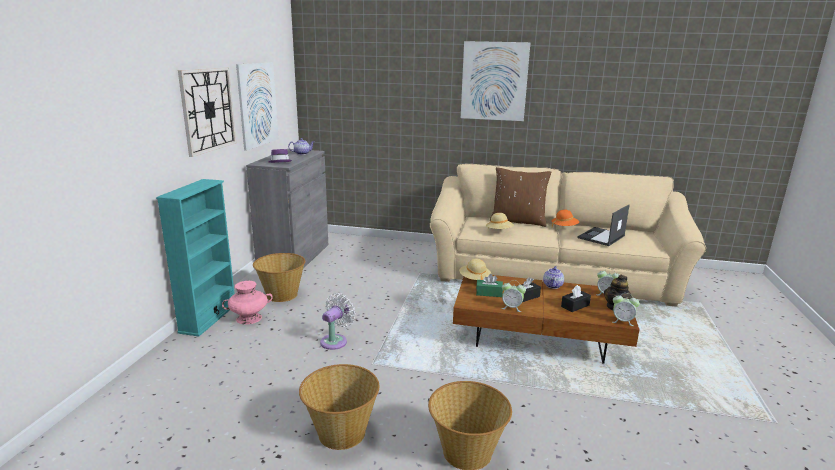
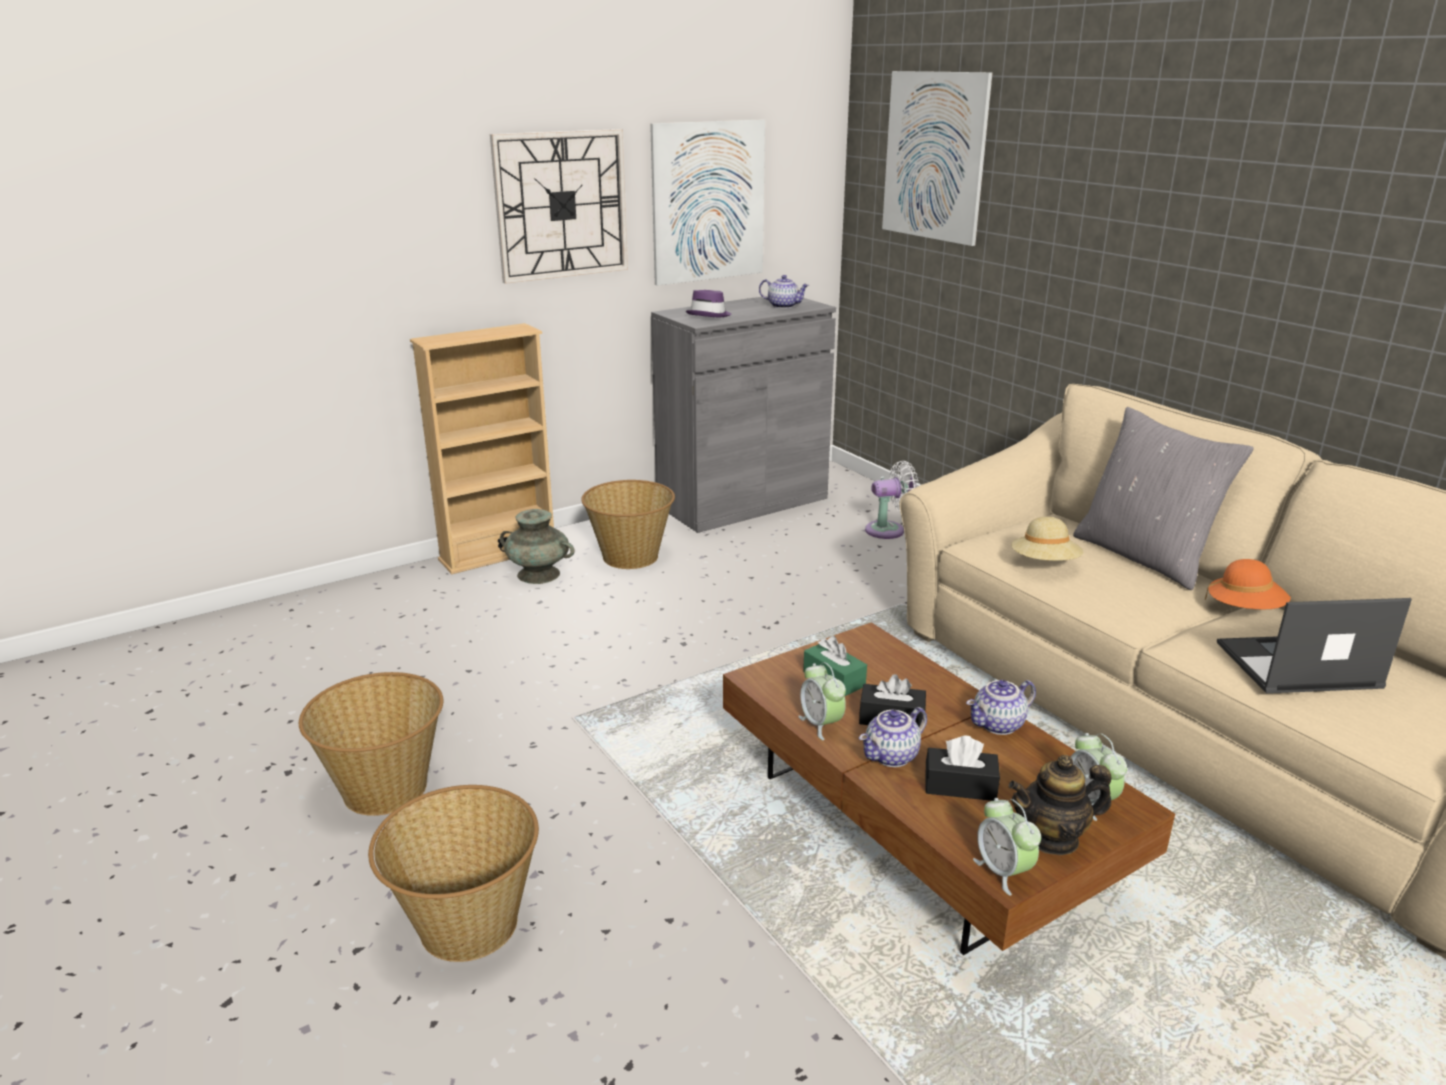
camera: 45 degrees right, 5 degrees up
(208, 318) = (498, 553): turquoise bookcase -> beige bookcase
(249, 318) = (539, 574): pink vase -> turquoise vase
(335, 341) = (585, 658): white fan -> white fan (889, 530)
(474, 279) = (859, 643): beige hat -> none
(494, 81) = (1209, 181): picture -> picture (934, 156)
(518, 221) = (1145, 557): brown pillow -> grey pillow
(546, 307) = (892, 757): none -> teapot

